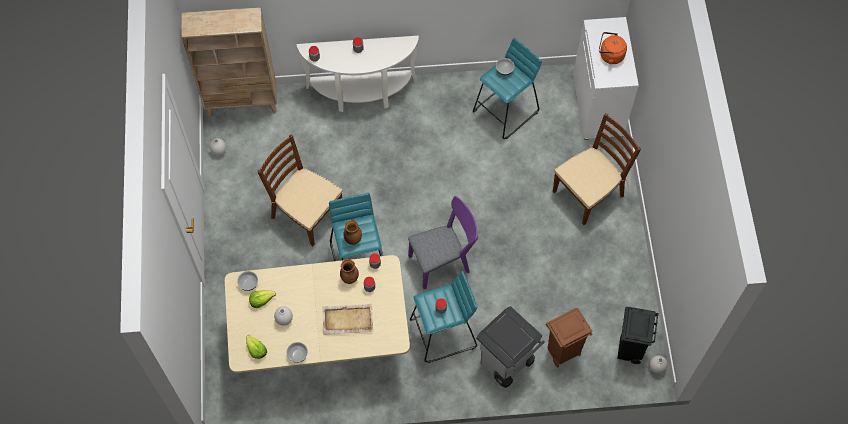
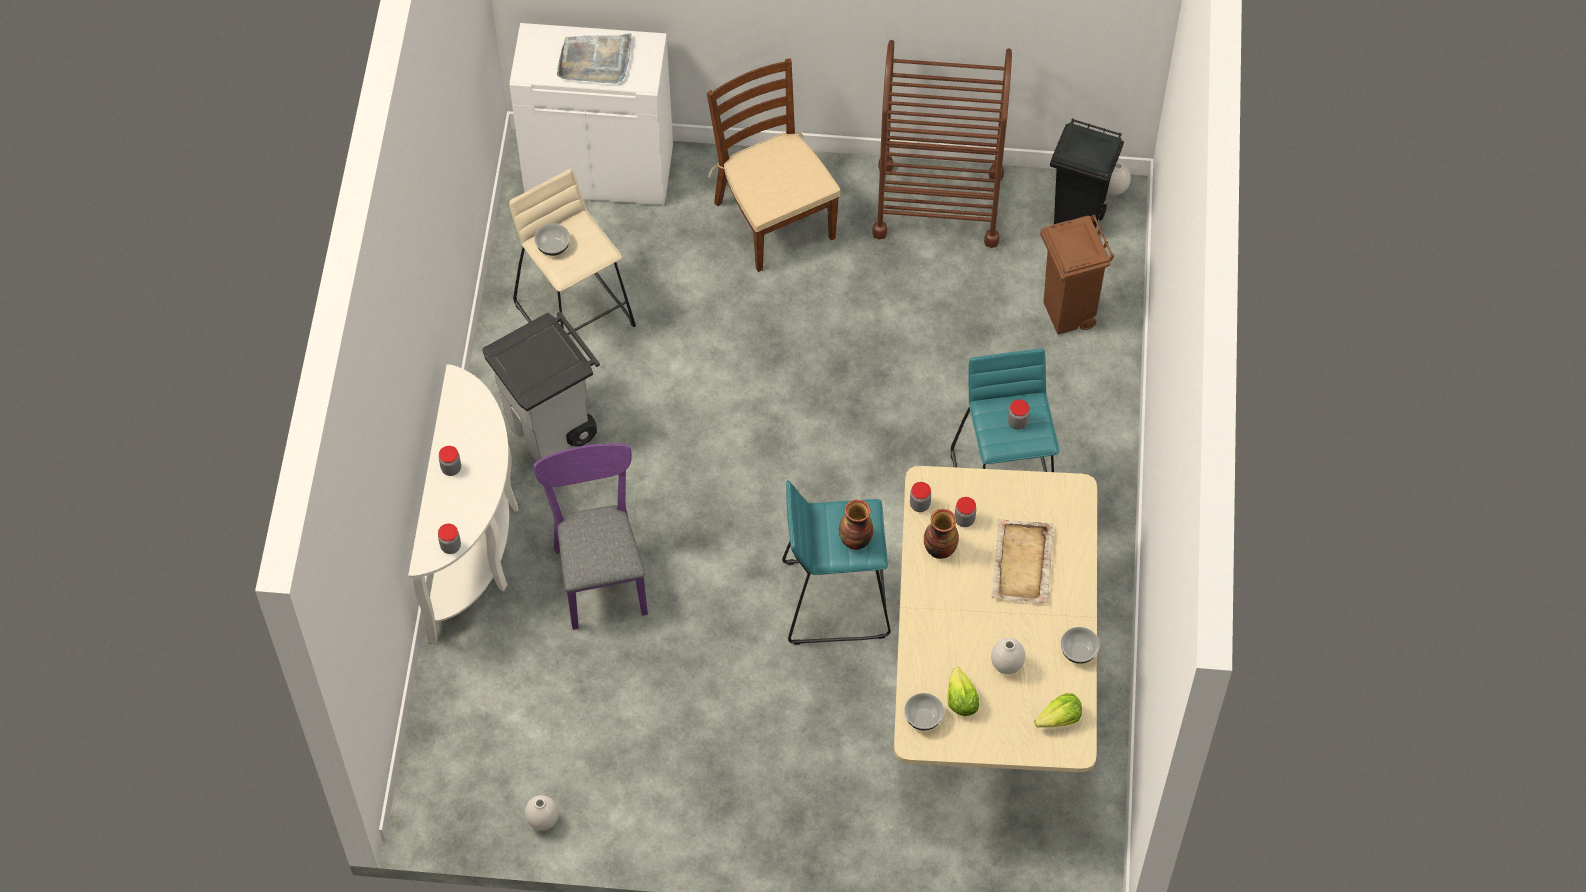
camera: 80 degrees left, 5 degrees down
(242, 103) = (438, 765): beige bookcase -> none
(306, 214) = (719, 677): brown chair -> none
(443, 261) = (864, 463): purple chair -> purple chair (599, 572)
(506, 111) = (575, 313): turquoise stool -> beige stool
(506, 363) = (1075, 400): grey trash can -> grey trash can (551, 428)
(610, 55) = (595, 61): orange kettle -> grey tray
(620, 274) = (938, 204): none -> brown cart

